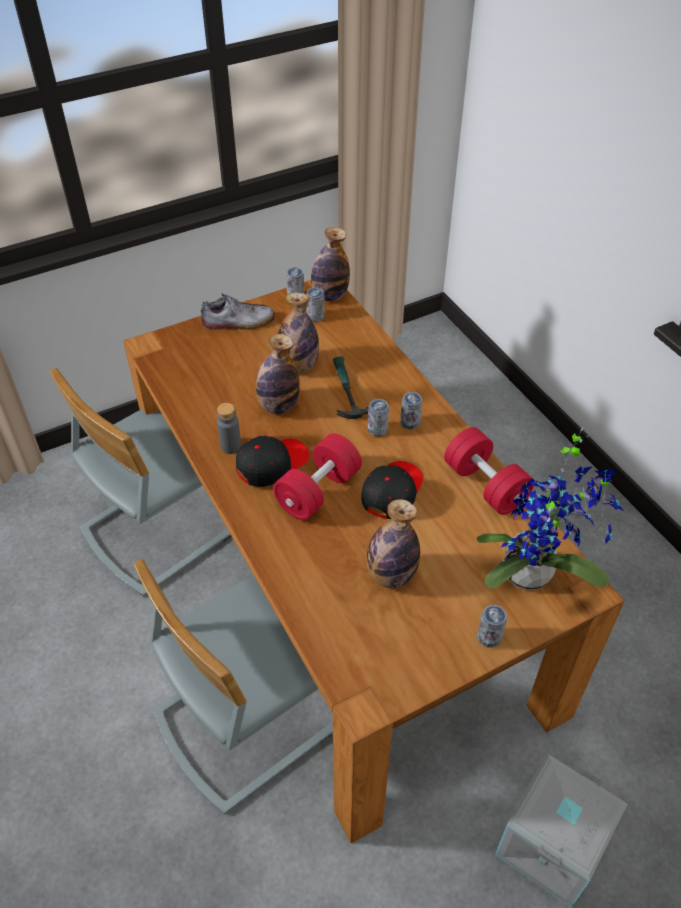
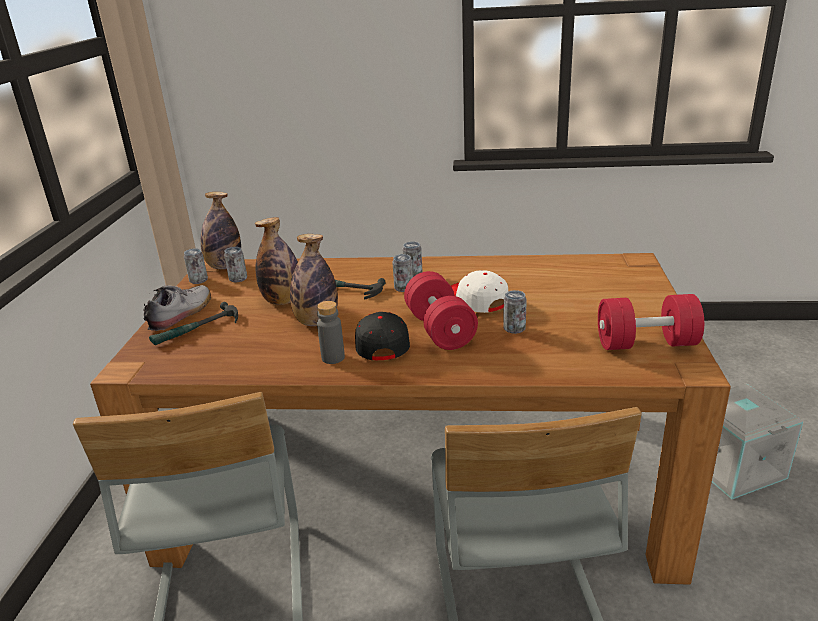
camera: 55 degrees left, 20 degrees down
(221, 346) = (197, 330): none -> hammer
(391, 575) = (564, 323): bottle -> none
(392, 492) = (476, 300): black cap -> white cap
(485, 485) = (508, 265): red dumbbell -> red dumbbell (646, 344)
(489, 637) = (655, 303): can -> can (514, 328)
(534, 575) = (608, 272): potted plant -> none

